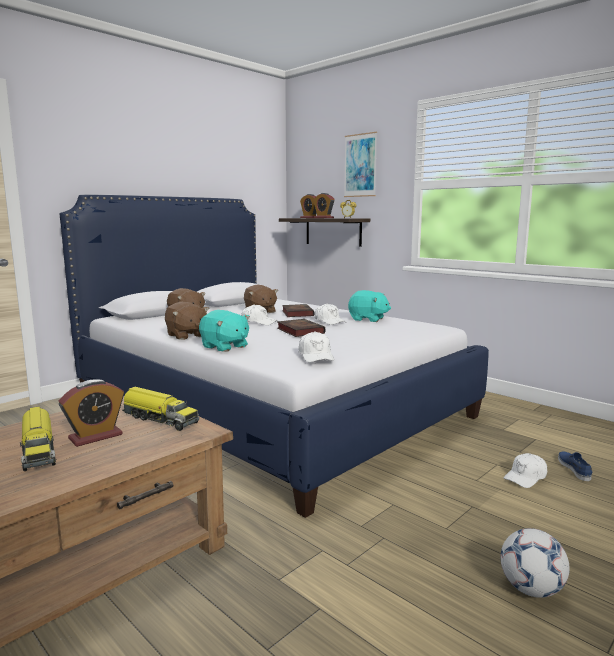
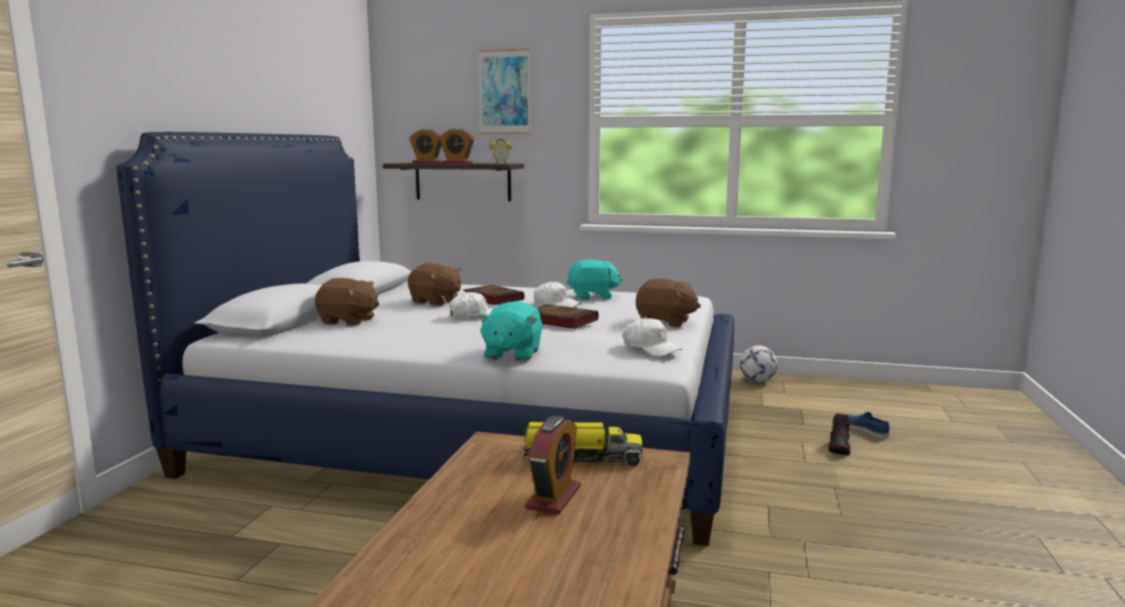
camera: 30 degrees left, 0 degrees up
(38, 449) = (518, 531): toy truck -> none
(186, 335) = (420, 347): brown plush toy -> brown plush toy (665, 322)
(224, 347) = (512, 354): turquoise plush toy -> turquoise plush toy turned 90 degrees clockwise
(526, 477) = (839, 447): white cap -> shoe
(531, 589) = (964, 544): football -> football (757, 381)

